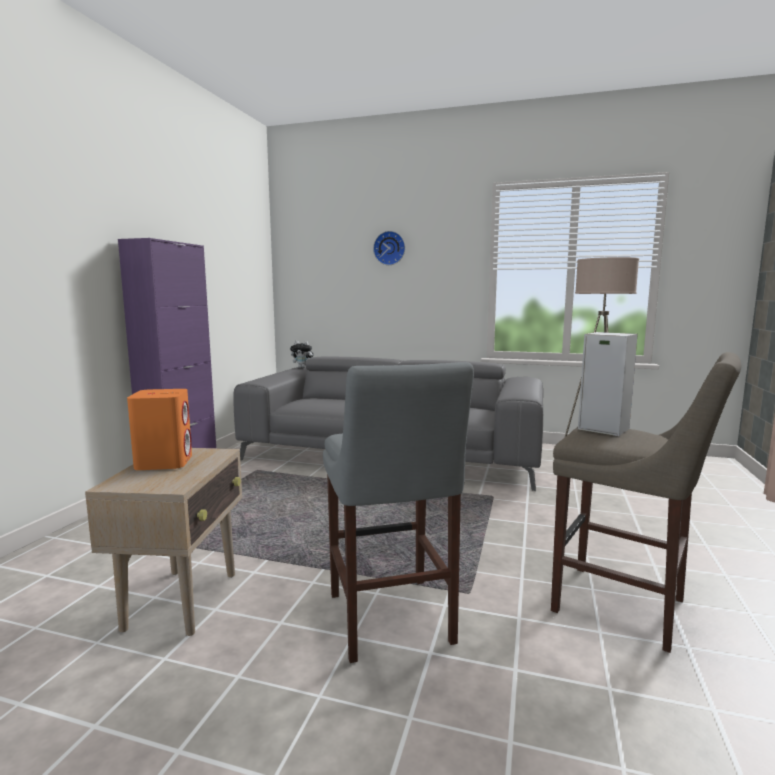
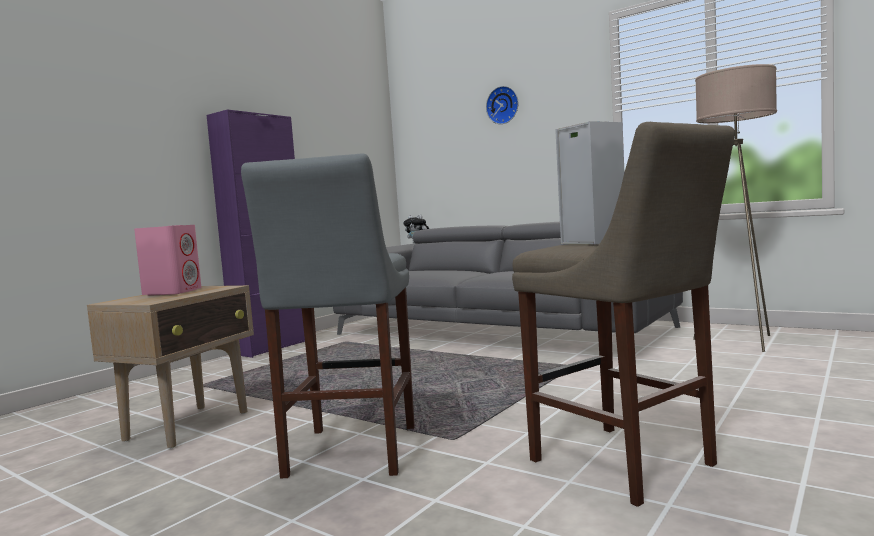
camera: 20 degrees right, 5 degrees down
(164, 462) = (173, 292): orange speaker -> pink speaker

